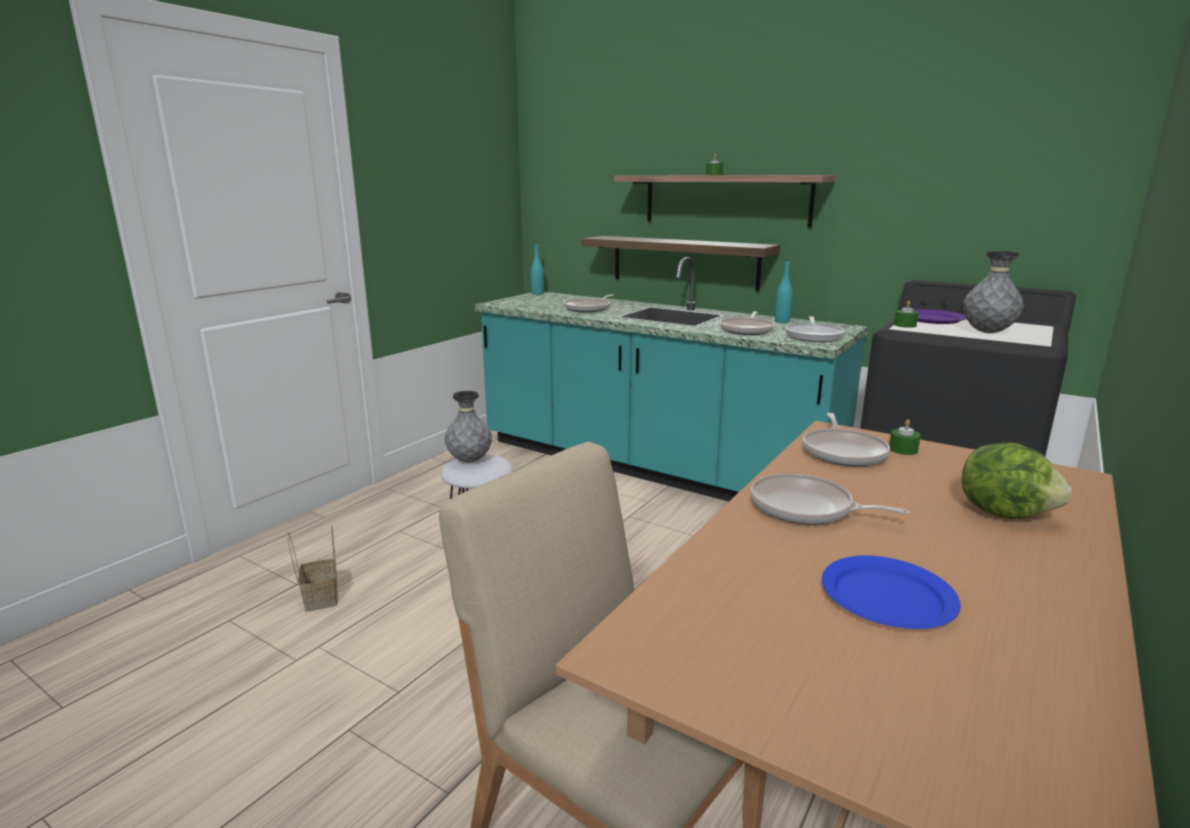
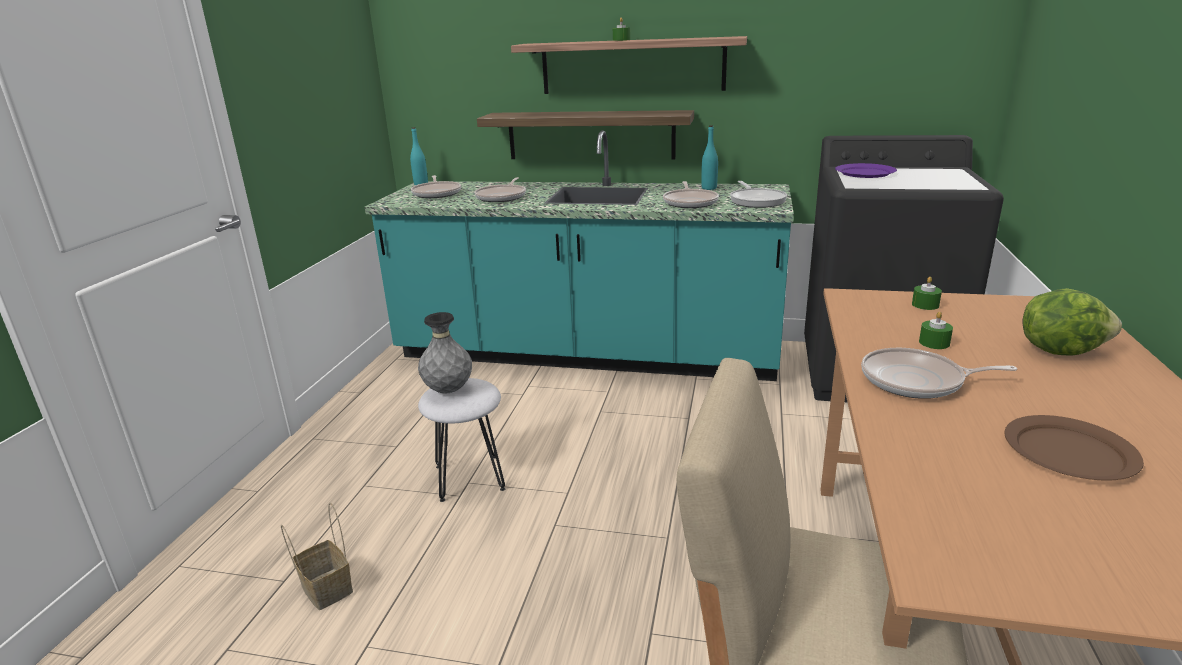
camera: 20 degrees left, 5 degrees up
(843, 452) = (883, 316): frying pan -> frying pan (437, 193)
(888, 597) = (1070, 453): blue plate -> brown plate
(905, 325) = (853, 182): green candle -> green candle (934, 343)
(987, 332) = (925, 182): grey vase -> none

